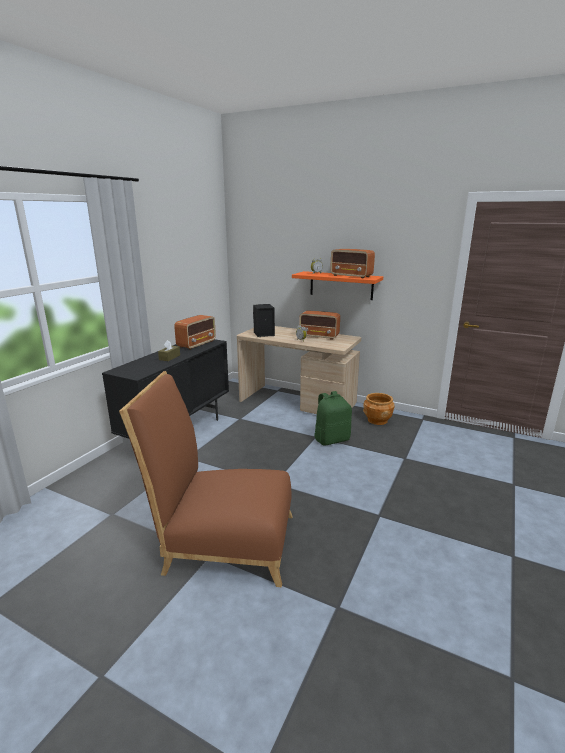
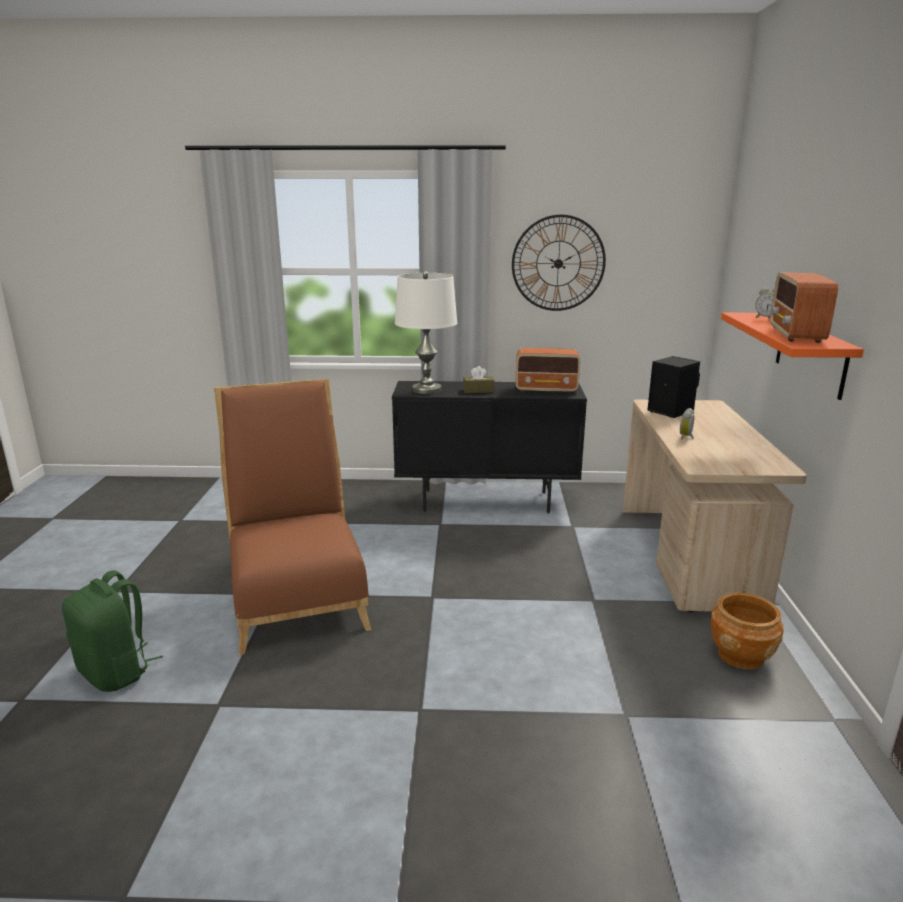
camera: 65 degrees right, 0 degrees up
(142, 369) = (427, 390): none -> white table lamp
(166, 262) = (558, 263): none -> wall clock
(319, 336) = (735, 445): radio -> none
(331, 439) = (602, 618): green backpack -> green backpack (116, 672)

